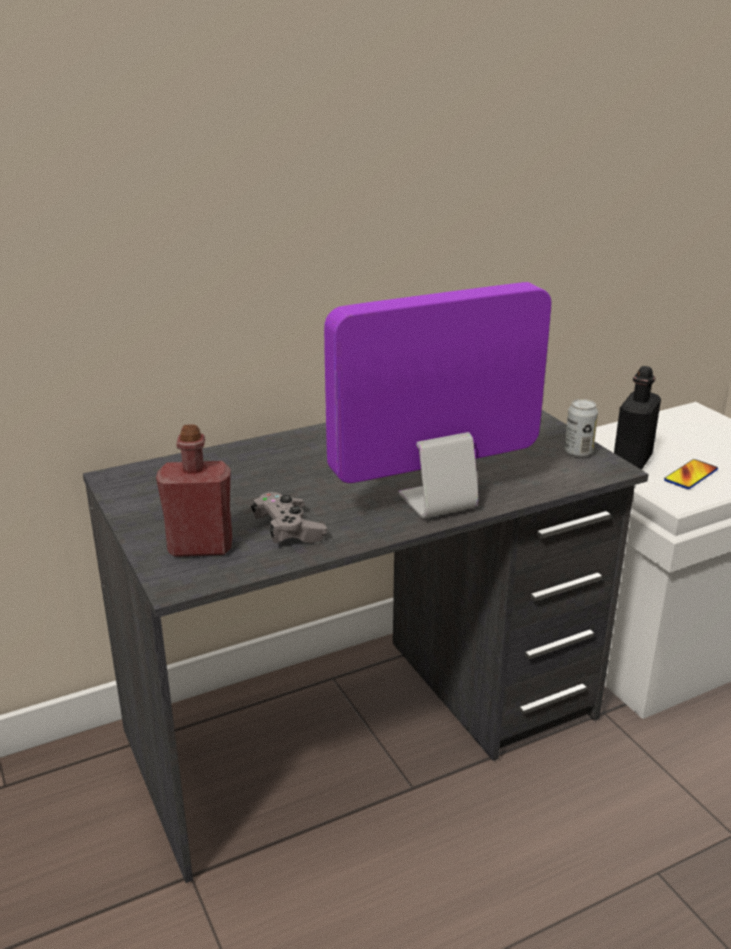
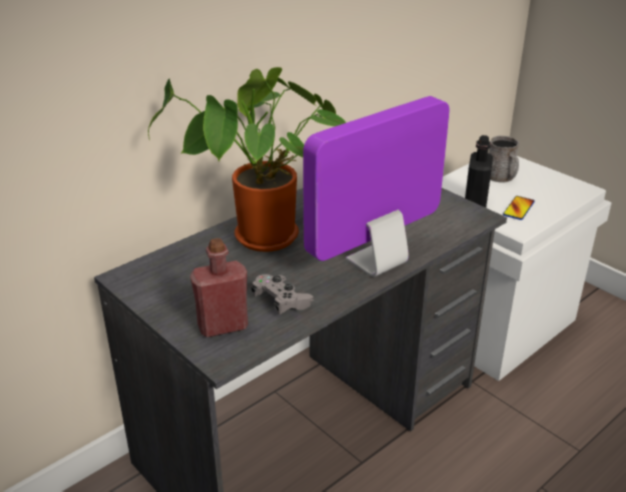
camera: 15 degrees left, 5 degrees up
(304, 461) = (263, 241): none -> potted plant
(578, 452) = (453, 206): can -> none
(684, 436) = (502, 177): none -> grey mug

